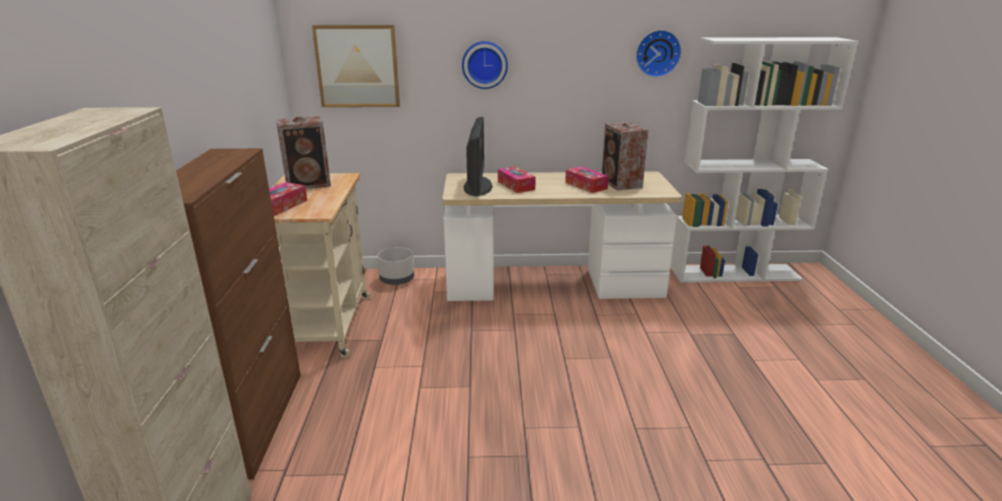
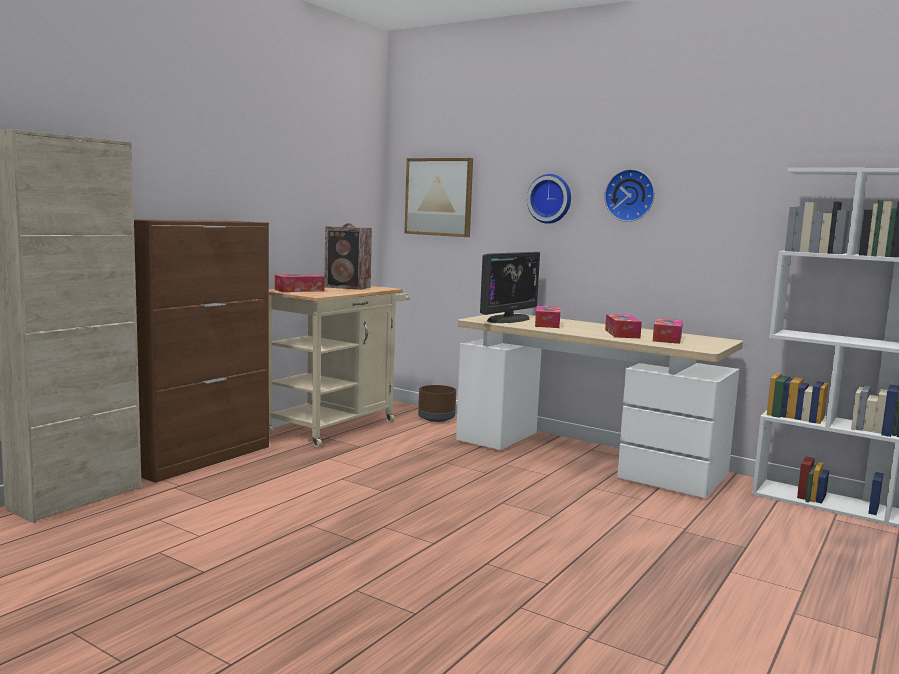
camera: 35 degrees right, 15 degrees down
(397, 279) = (437, 418): grey planter -> brown planter
(621, 184) = (667, 338): speaker -> tissue box
(657, 53) = (744, 191): wall clock -> wall clock (630, 195)

